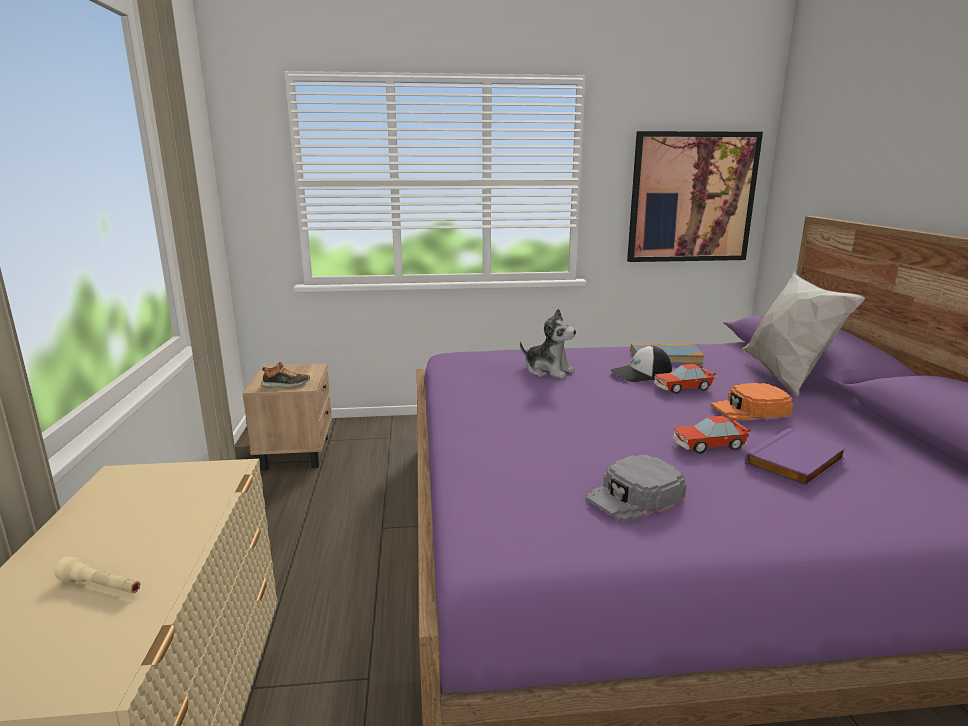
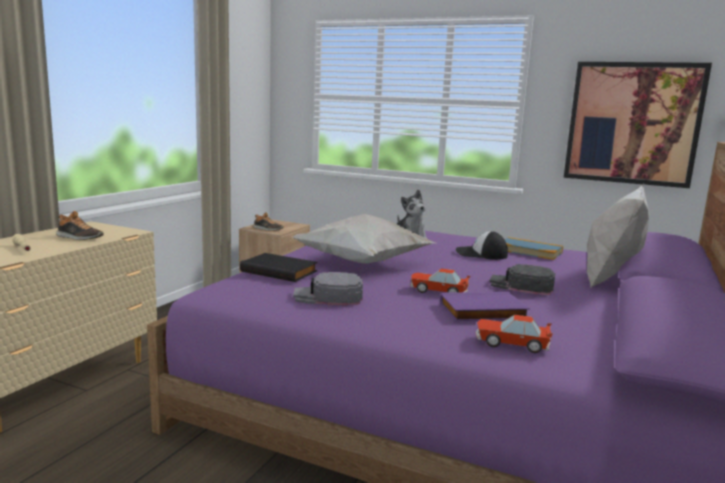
camera: 30 degrees right, 5 degrees down
(160, 516) = (79, 238): none -> shoe
(510, 471) = (280, 271): none -> black book
(563, 424) = (364, 263): none -> white pillow
(682, 388) = (494, 265): toy car -> toy car (511, 344)
(750, 410) = (522, 285): orange cap -> black cap

